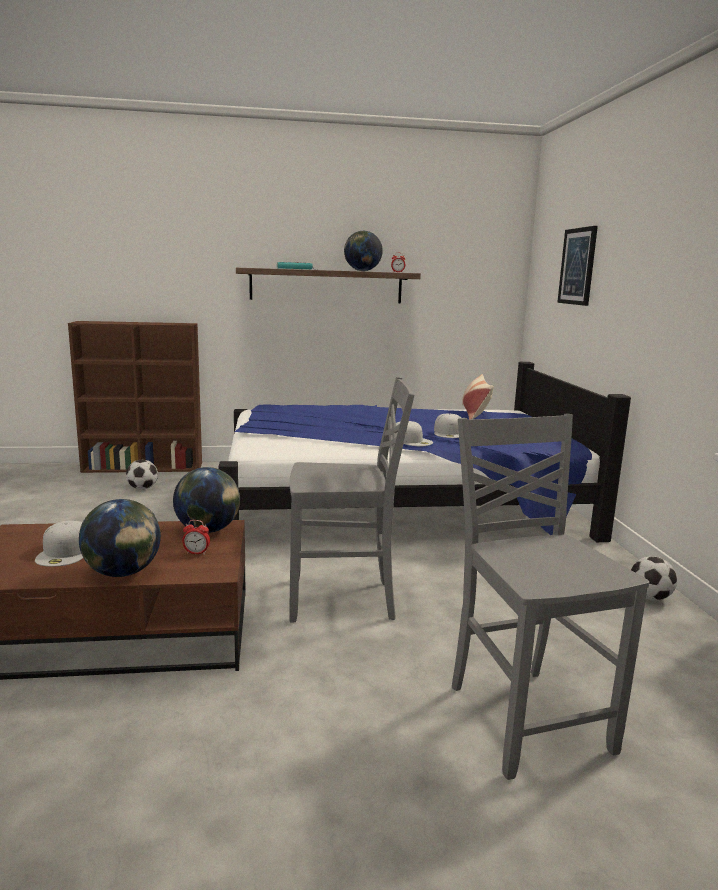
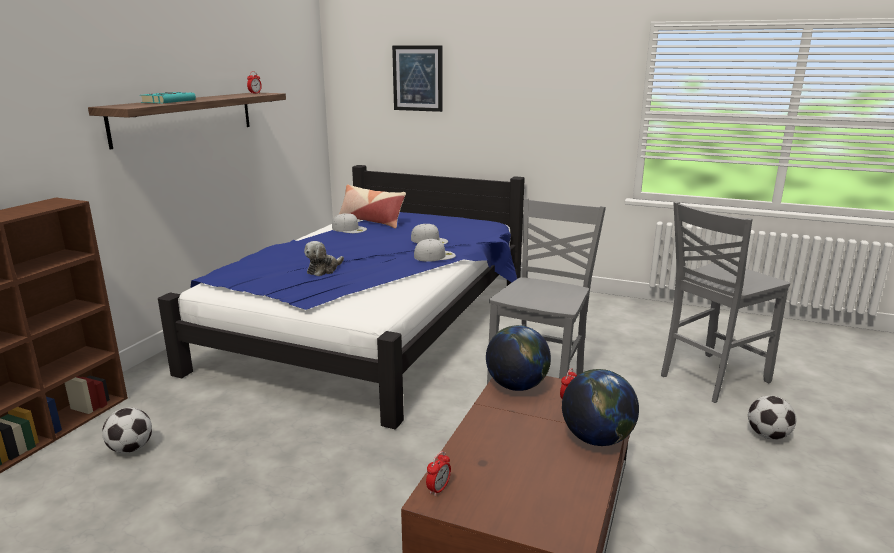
camera: 60 degrees left, 5 degrees up
(26, 530) = (438, 489): none -> alarm clock
(66, 552) = (526, 466): white cap -> white cap (349, 229)
(322, 422) = (324, 270): none -> plush toy
(362, 271) = (233, 96): globe -> none
(525, 716) = (711, 378): grey chair -> grey chair turned 45 degrees counterclockwise
(650, 598) = (599, 301): football -> football (768, 435)

